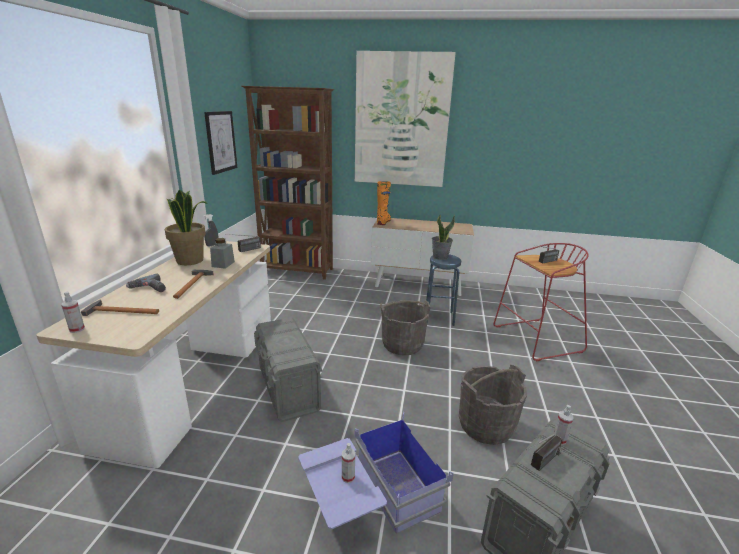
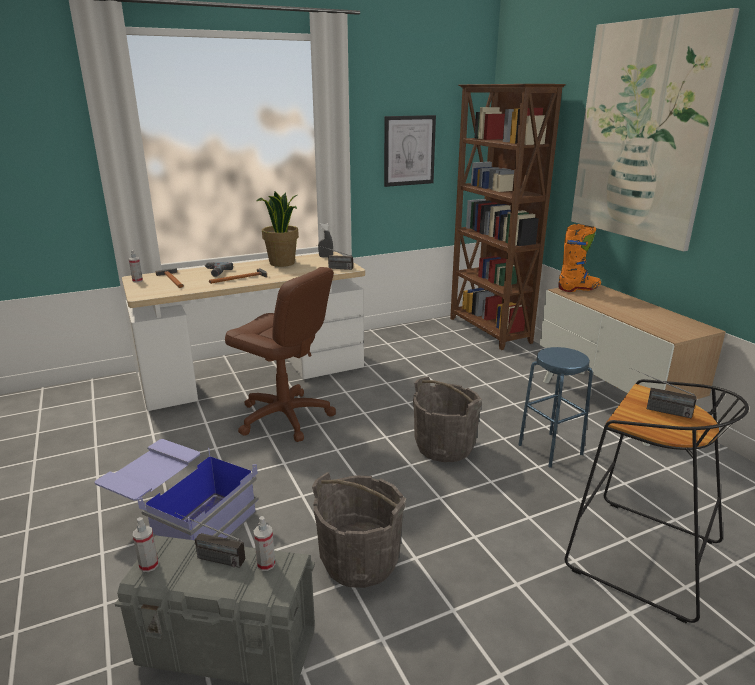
camera: 55 degrees right, 0 degrees up
(223, 264) = (292, 272): grey jar -> none
(288, 389) = (285, 417): grey storage box -> brown office chair
(348, 477) = (156, 472): spray bottle -> spray bottle (149, 565)
(440, 257) = (561, 352): potted plant -> none
(536, 339) = (639, 555): red stool -> black stool

